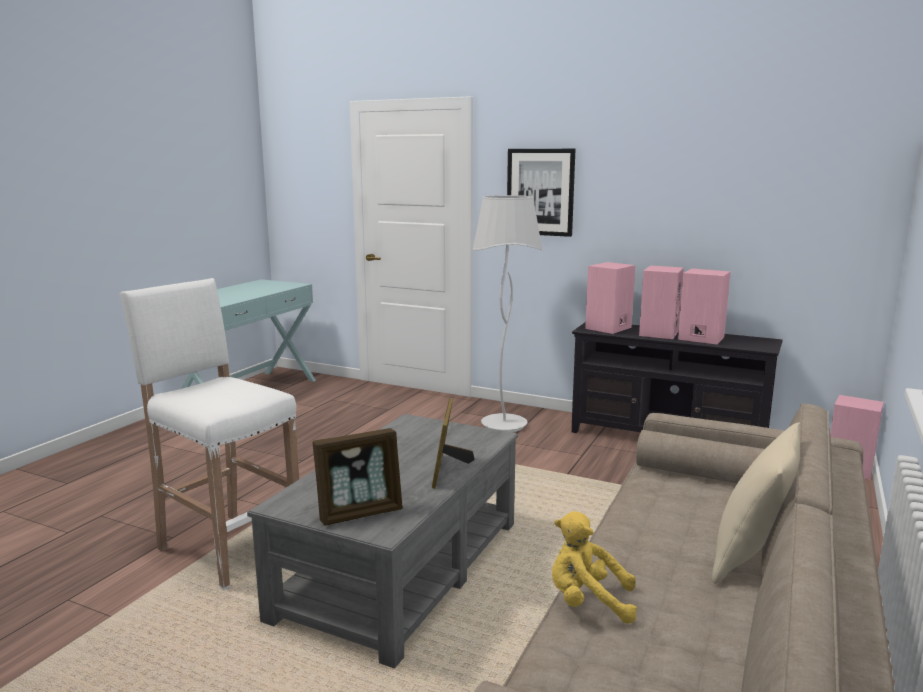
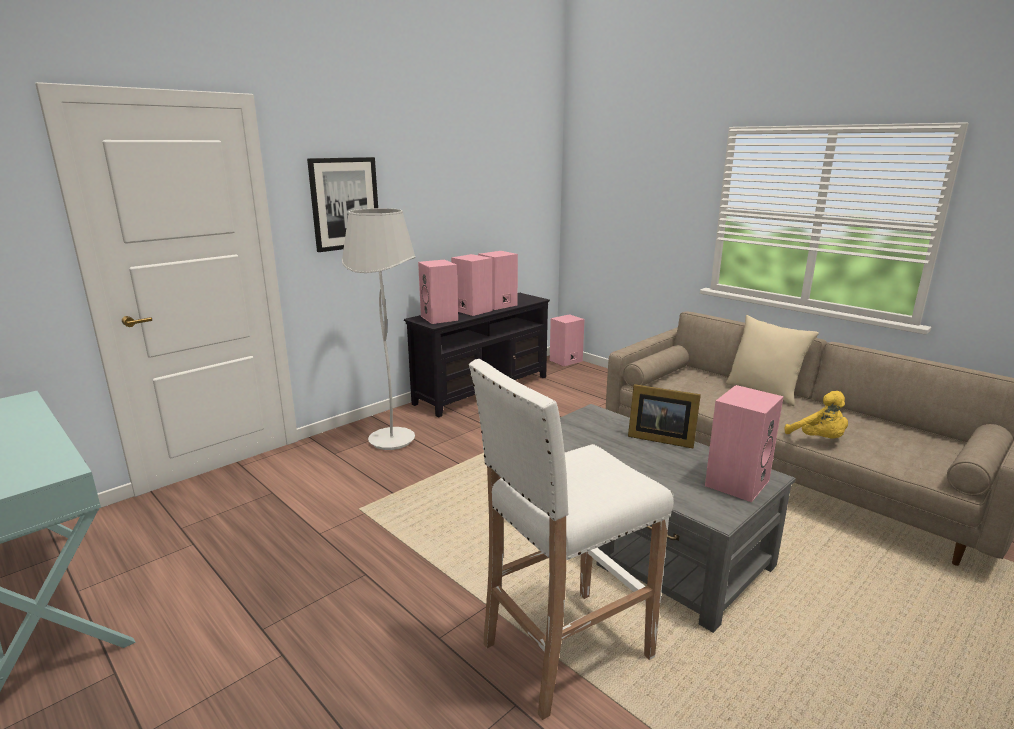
camera: 70 degrees left, 5 degrees up
(360, 513) = (736, 482): picture frame -> pink speaker
(587, 602) = (818, 439): yellow plush toy -> yellow plush toy turned 60 degrees counterclockwise

